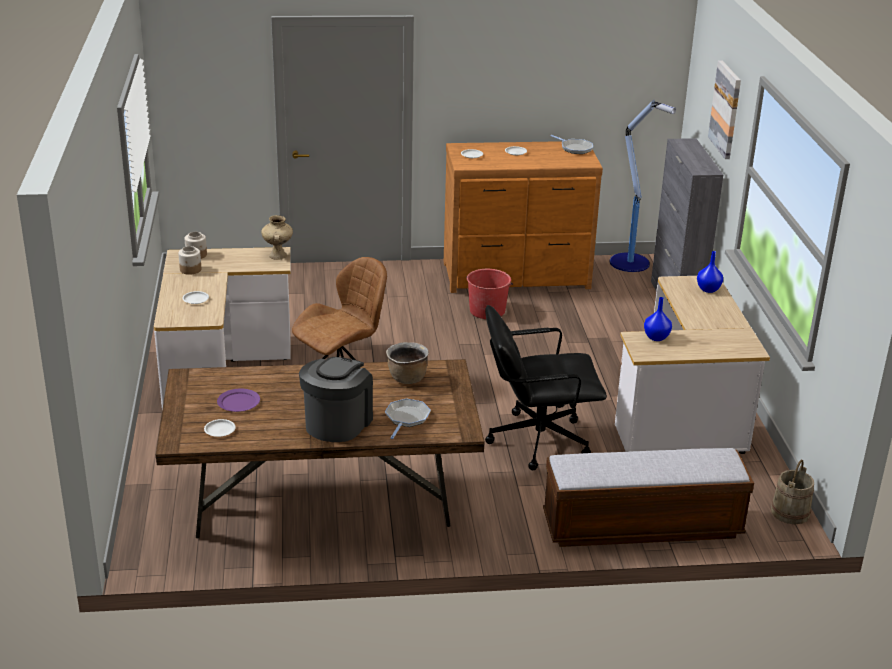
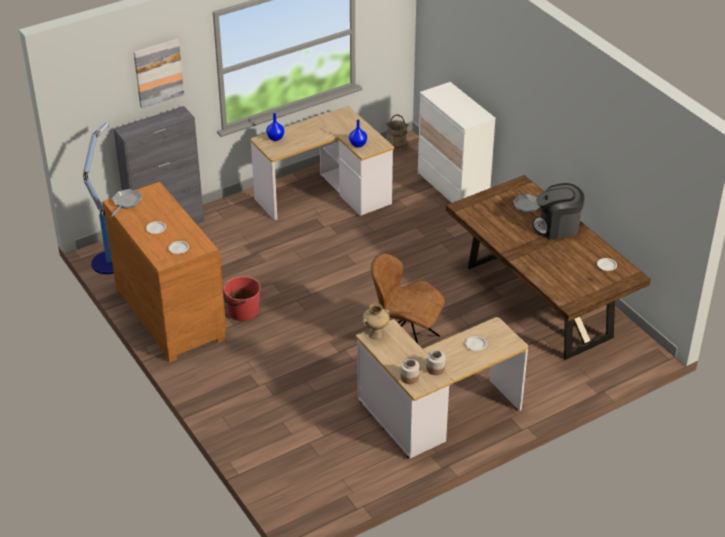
camera: 115 degrees left, 10 degrees up
(239, 402) = (574, 270): purple plate -> none
(407, 378) = (488, 218): brown cooking pot -> none
(537, 440) = (400, 242): black office chair -> none
(641, 526) = (452, 187): bench -> white dresser

